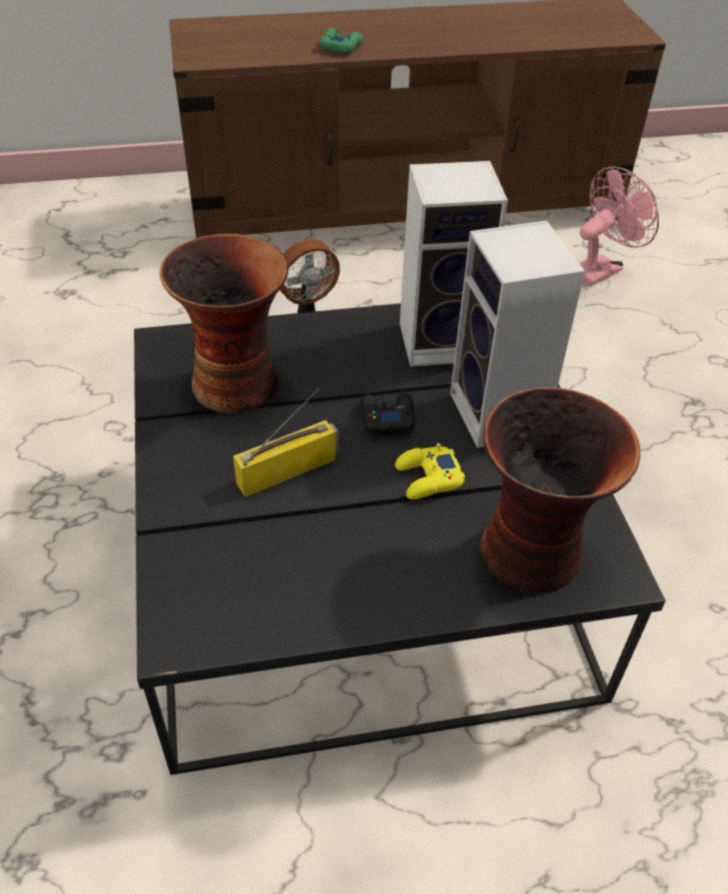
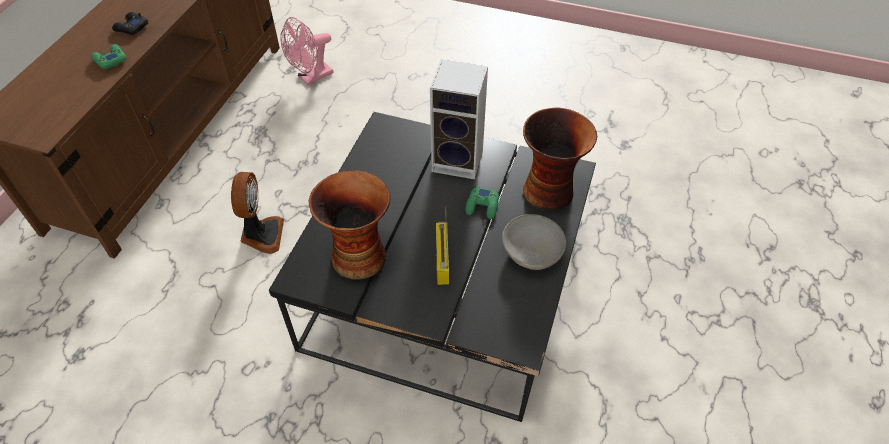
camera: 60 degrees left, 5 degrees up
(376, 580) = (532, 253): none -> grey bowl
(386, 418) = (431, 203): black game controller -> black game controller (131, 27)
(428, 478) = (482, 206): yellow game controller -> green game controller
(443, 340) = (390, 155): speaker -> none
(600, 269) = (311, 78): pink fan -> pink fan turned 120 degrees counterclockwise

